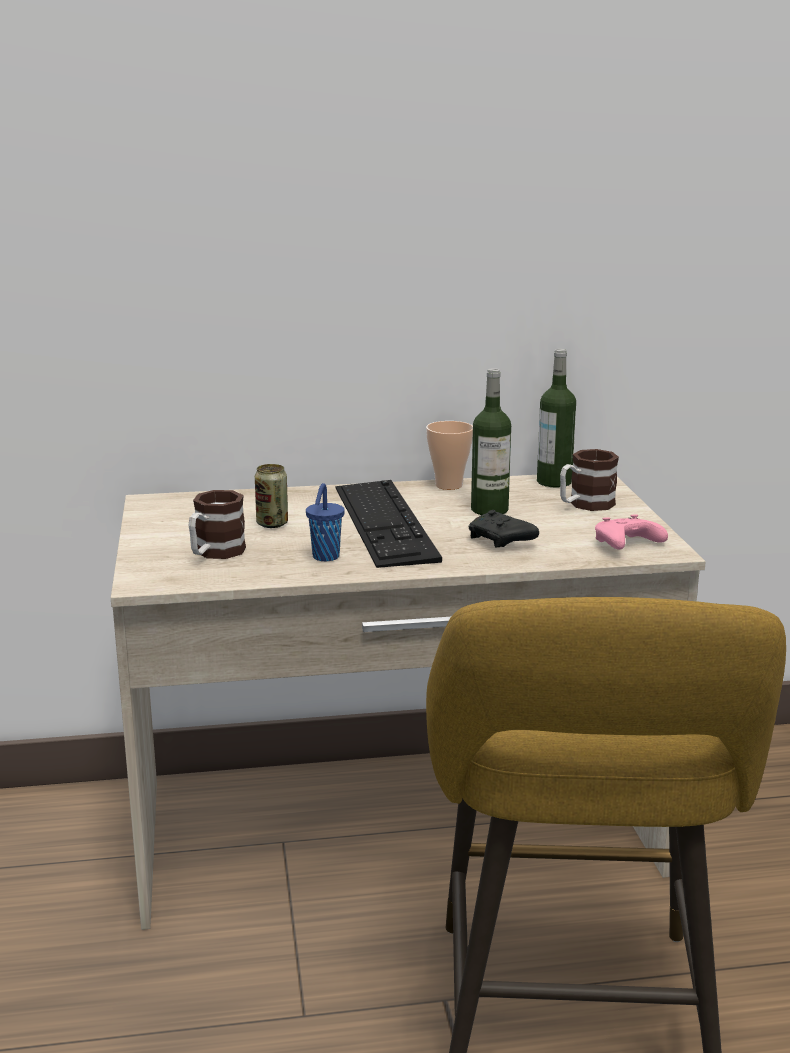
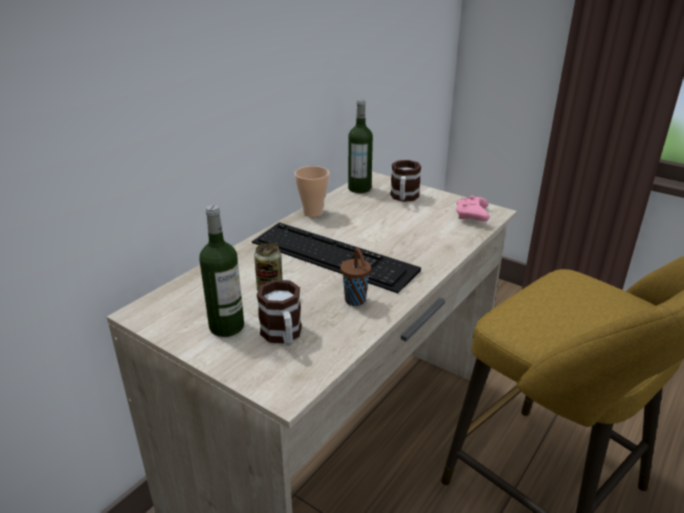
camera: 45 degrees left, 10 degrees up
(325, 557) = (356, 301): blue cup -> brown cup
(489, 510) = (367, 221): bottle -> bottle (226, 326)
(501, 541) = (417, 240): black game controller -> none

